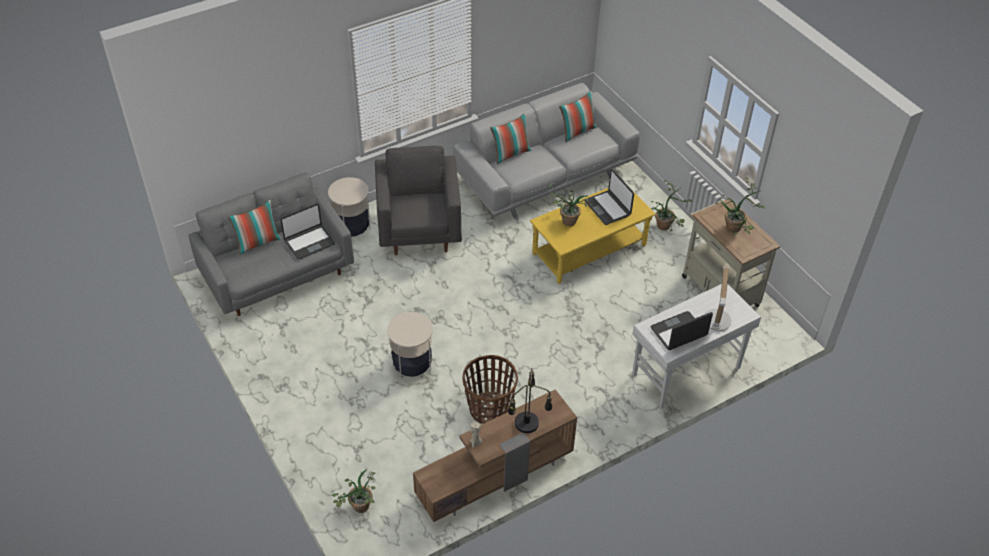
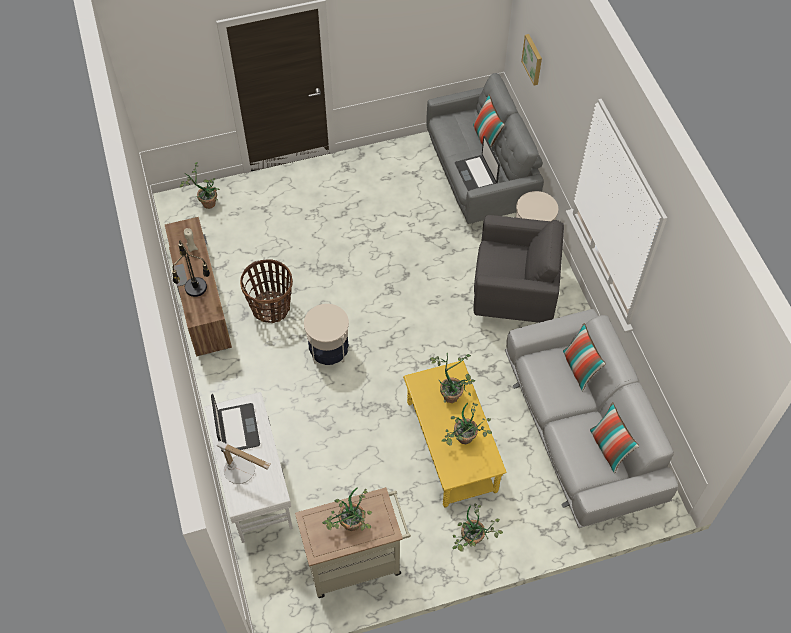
camera: 105 degrees right, 10 degrees up
(227, 140) = (533, 59): none -> picture
(412, 364) = (340, 259): beige side table -> beige side table (329, 351)
(608, 208) = (463, 441): laptop -> potted plant

